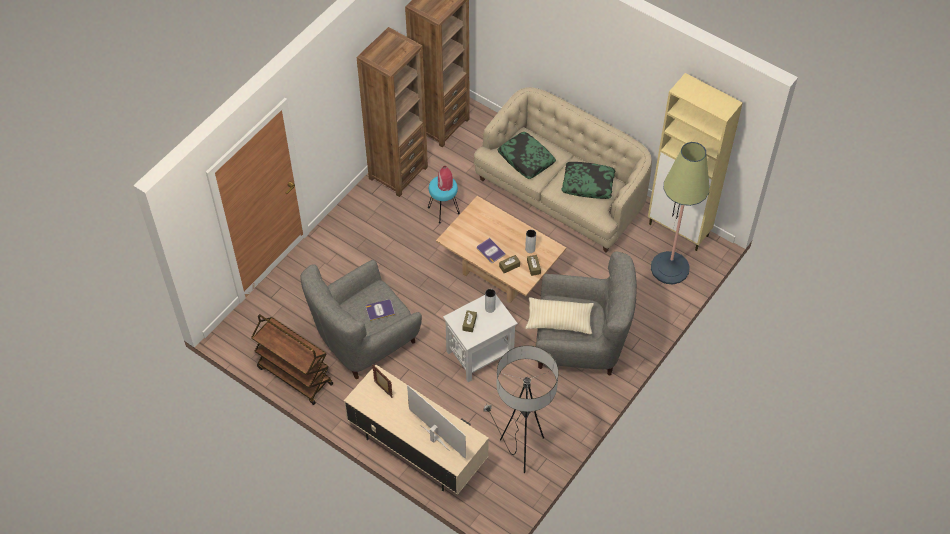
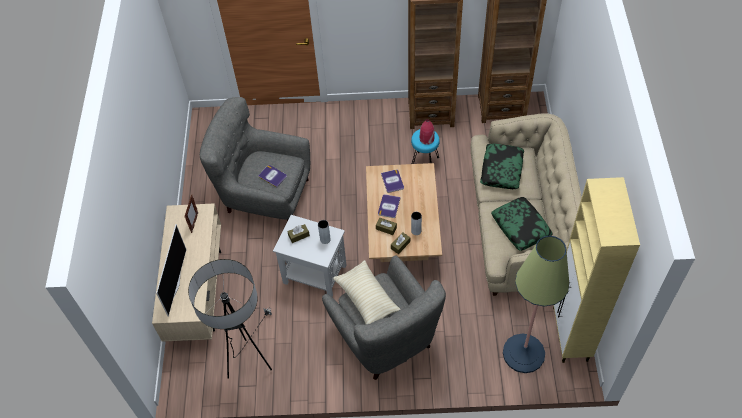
camera: 55 degrees right, 0 degrees up
(294, 376) = (200, 175): brown cart -> none
(468, 233) = (392, 181): none -> book

